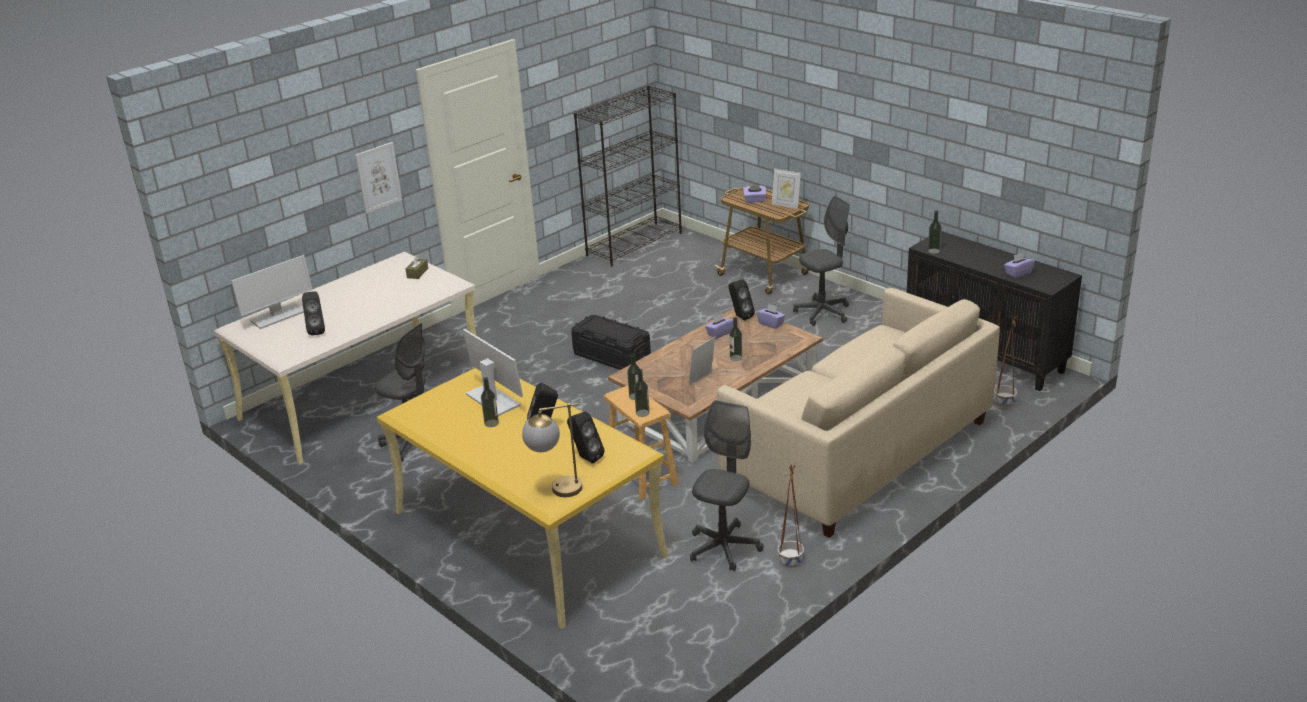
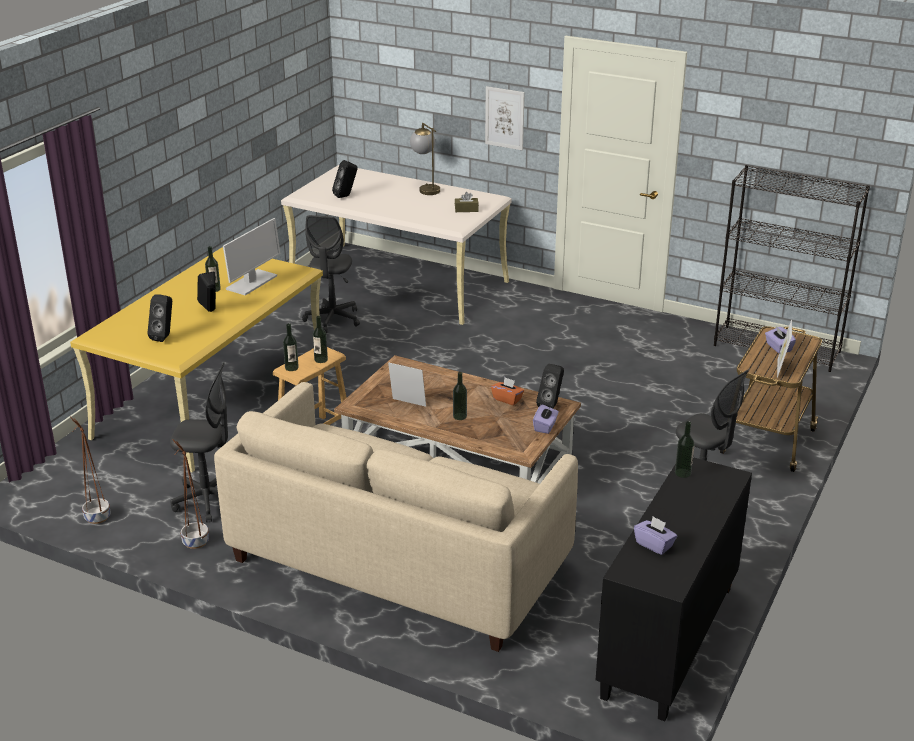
camera: 70 degrees right, 0 degrees up
(277, 316) = (364, 178): monitor -> none
(556, 490) = (114, 333): table lamp -> table lamp (425, 188)
(611, 356) = (523, 381): black storage box -> none
(719, 333) = (507, 399): purple tissue box -> orange tissue box
(1004, 401) = (558, 667): brown planter -> brown planter (96, 517)

